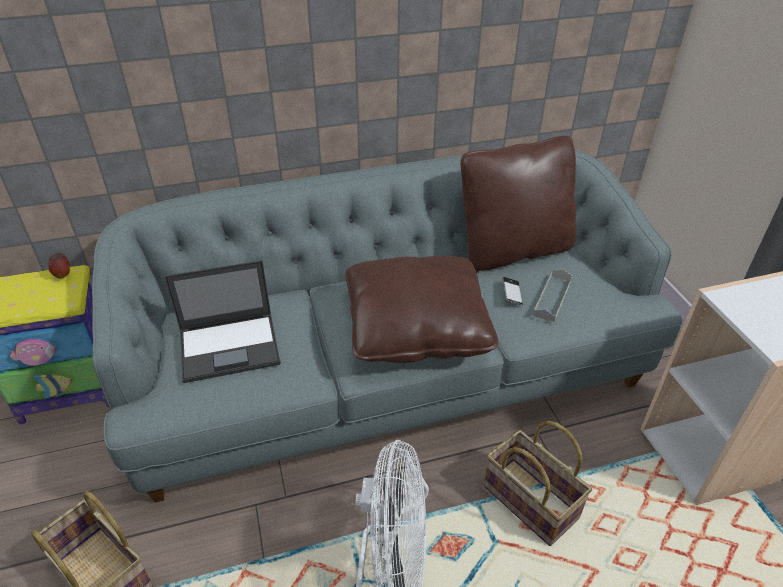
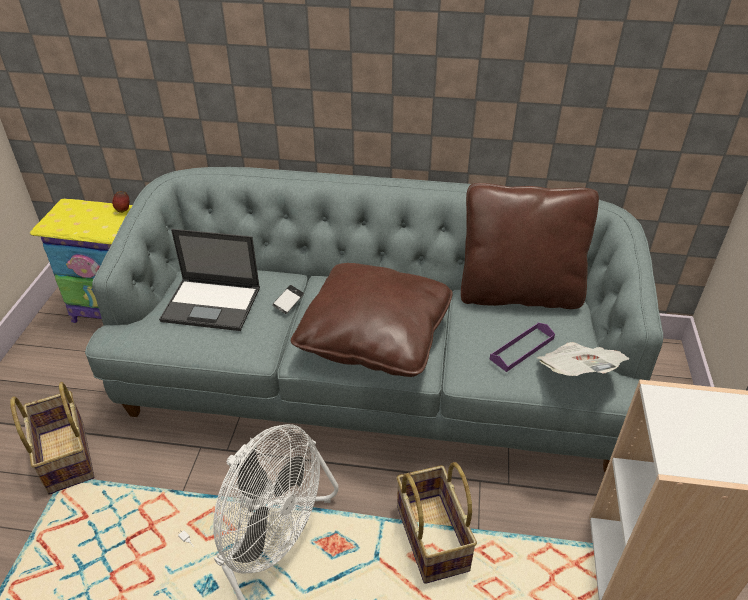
camera: 25 degrees right, 0 degrees up
(512, 293) = (484, 333): phone -> phone (288, 301)
(552, 298) = (522, 349): grey tray -> purple tray
(609, 305) = (576, 373): none -> newspaper

